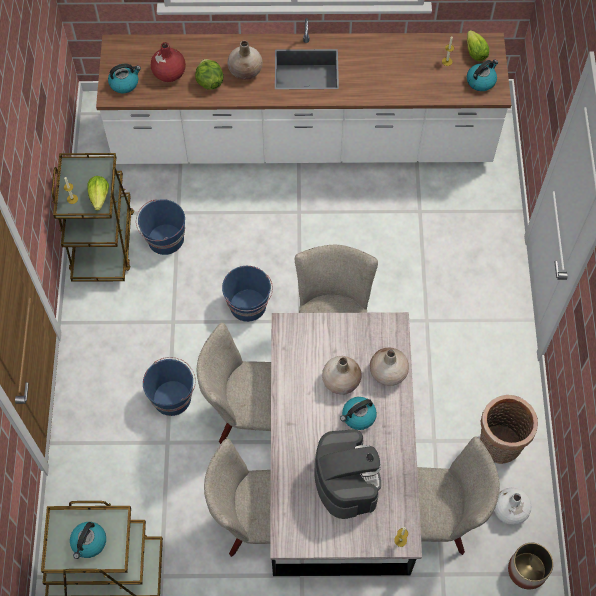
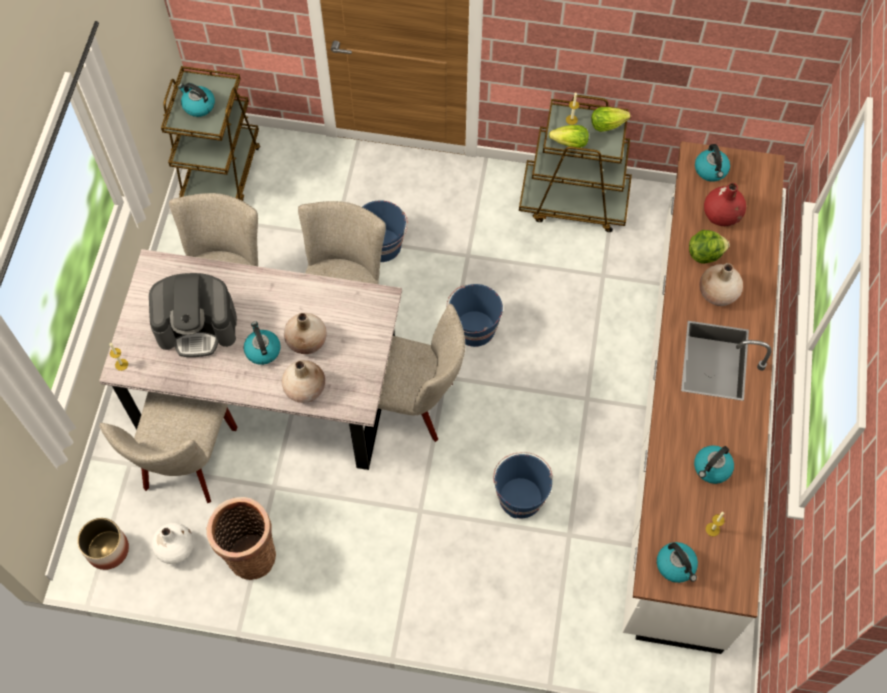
camera: 100 degrees right, 0 degrees up
(164, 239) = (570, 258): blue bucket -> blue bucket (520, 496)
(399, 65) = (711, 468): none -> kettle
(475, 53) = (724, 569): lettuce -> lettuce (607, 125)

